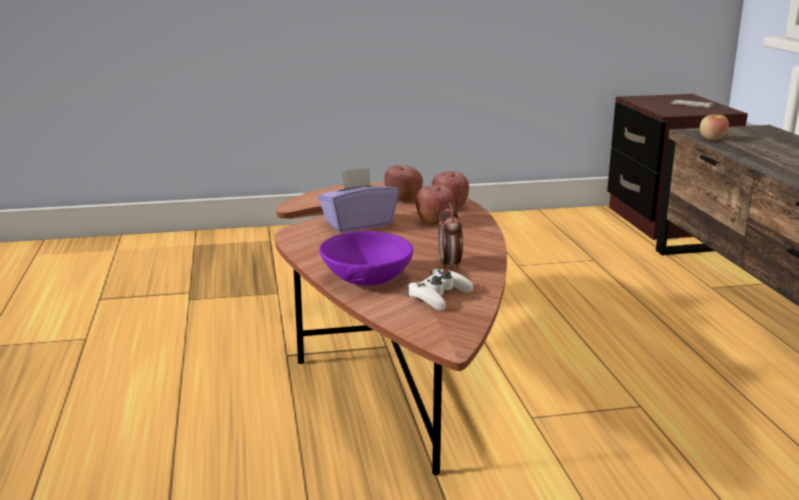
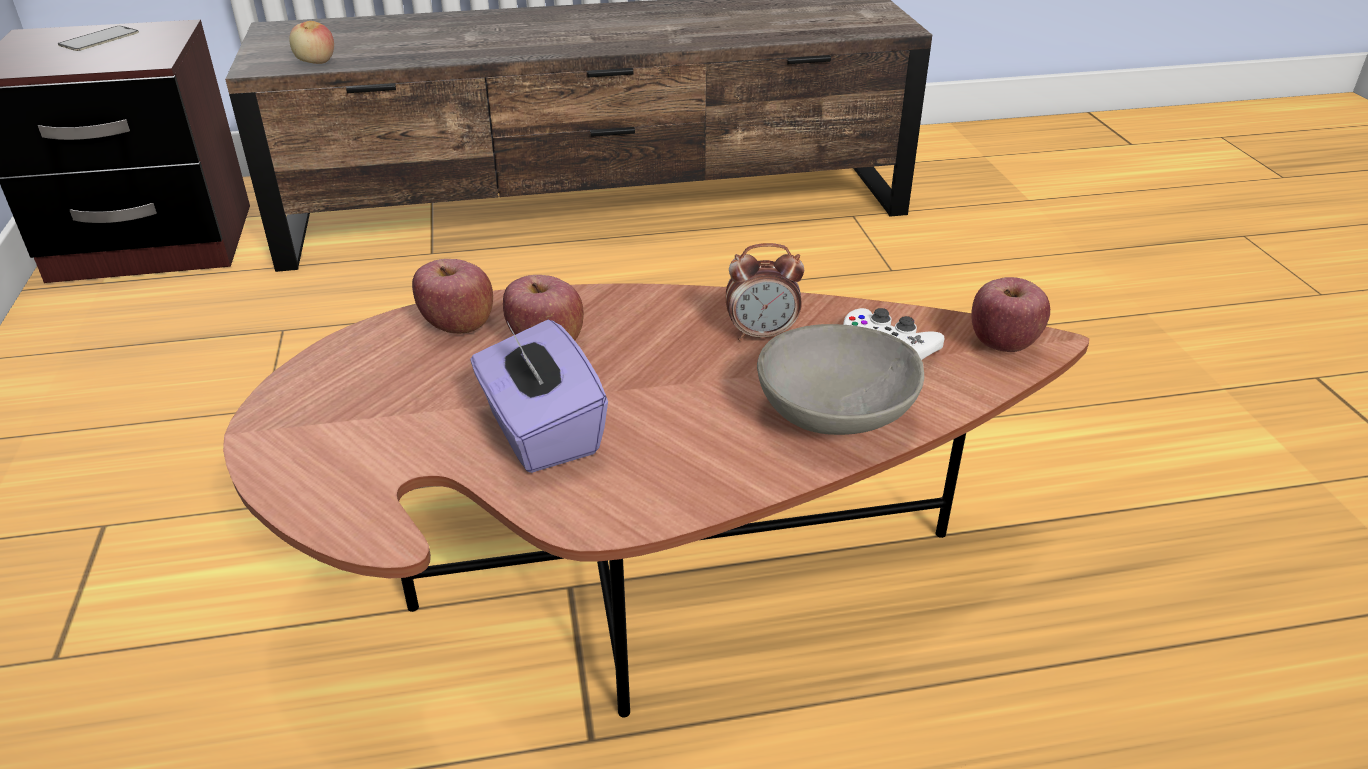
camera: 90 degrees left, 15 degrees up
(368, 279) = (834, 413): purple bowl -> grey bowl
(403, 199) = (392, 377): apple -> apple (1003, 344)

